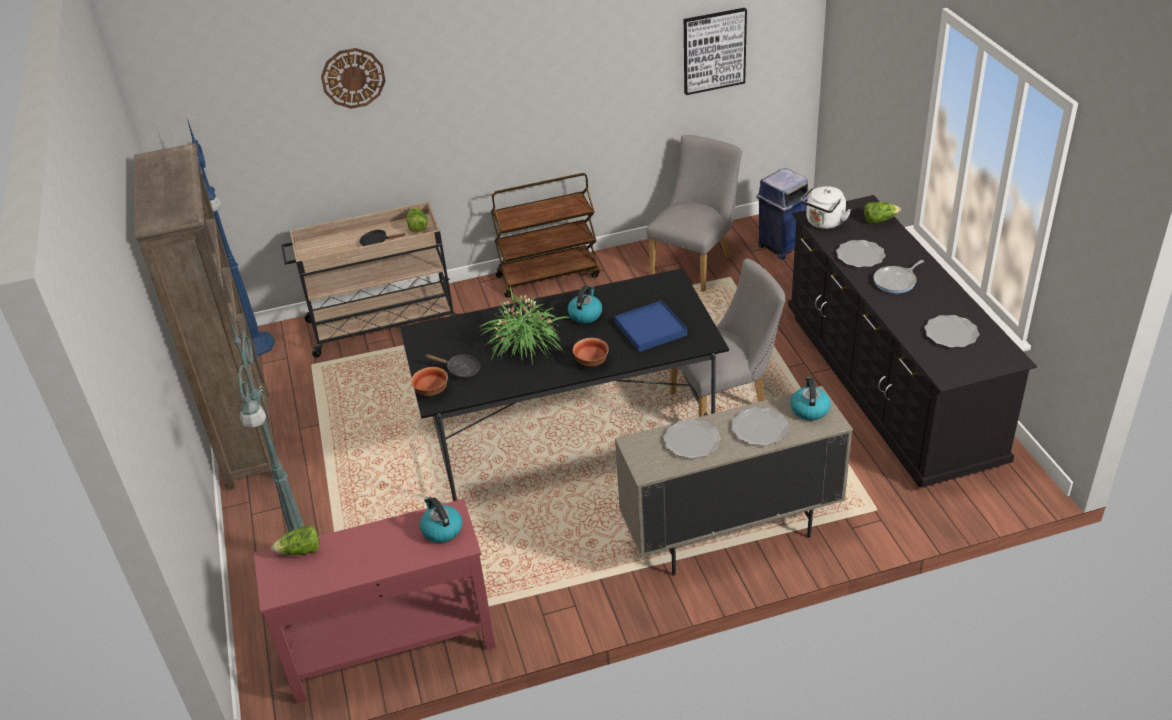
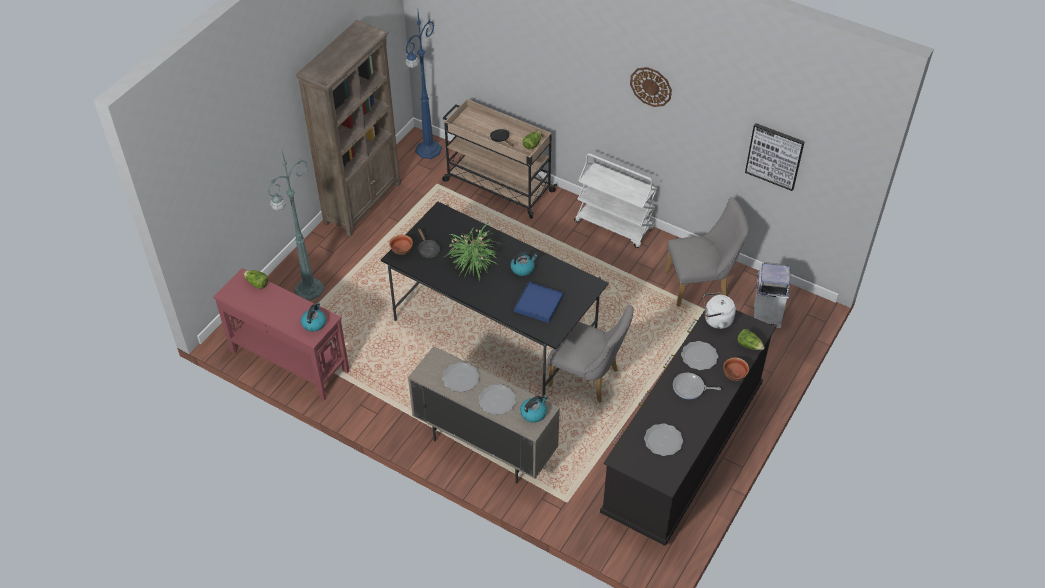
camera: 45 degrees right, 10 degrees up
(353, 78) = (527, 35): wall clock -> wall clock (651, 86)
(548, 276) = (614, 225): brown cart -> white cart
(592, 362) = (486, 297): bowl -> bowl (735, 375)
(781, 246) = (766, 315): blue trash can -> white trash can

